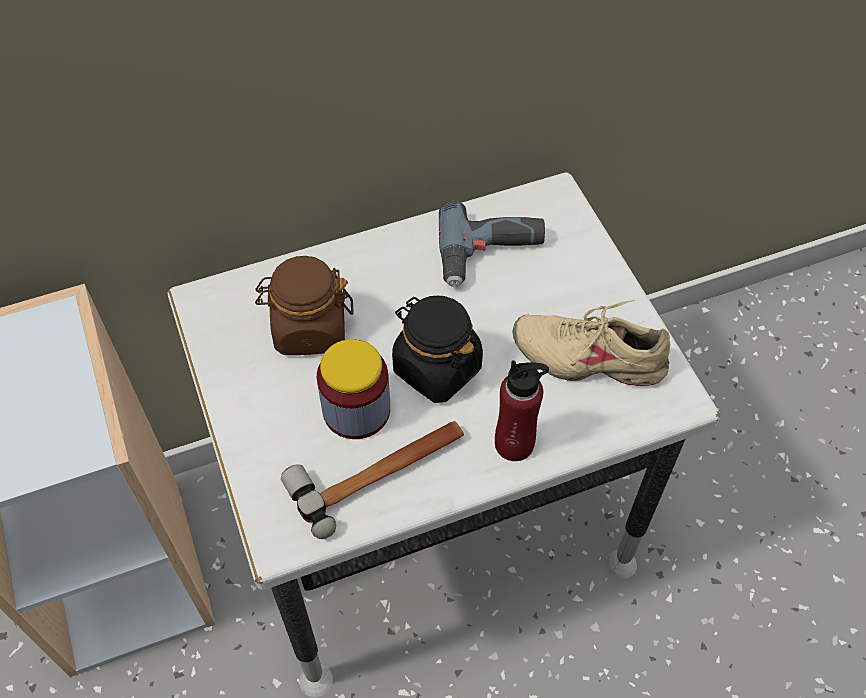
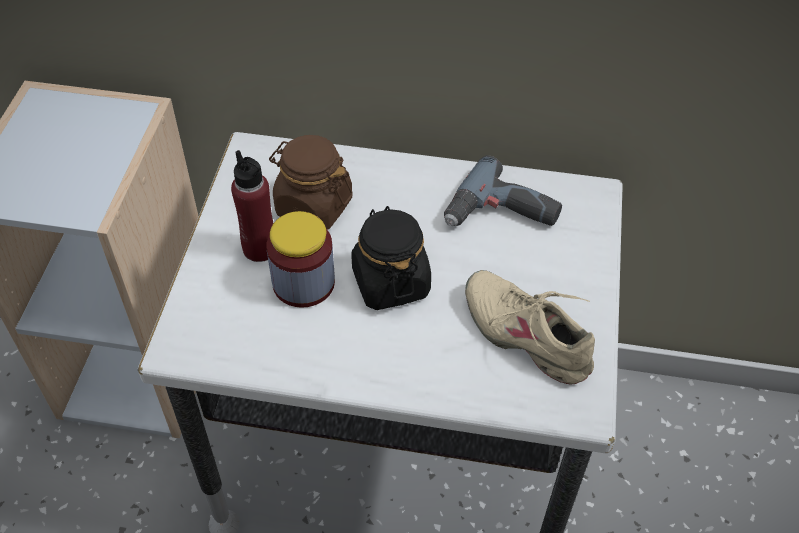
camera: 30 degrees right, 5 degrees down
(379, 471) = (287, 337): hammer -> none
(514, 444) = (410, 371): red bottle -> red bottle (260, 248)

